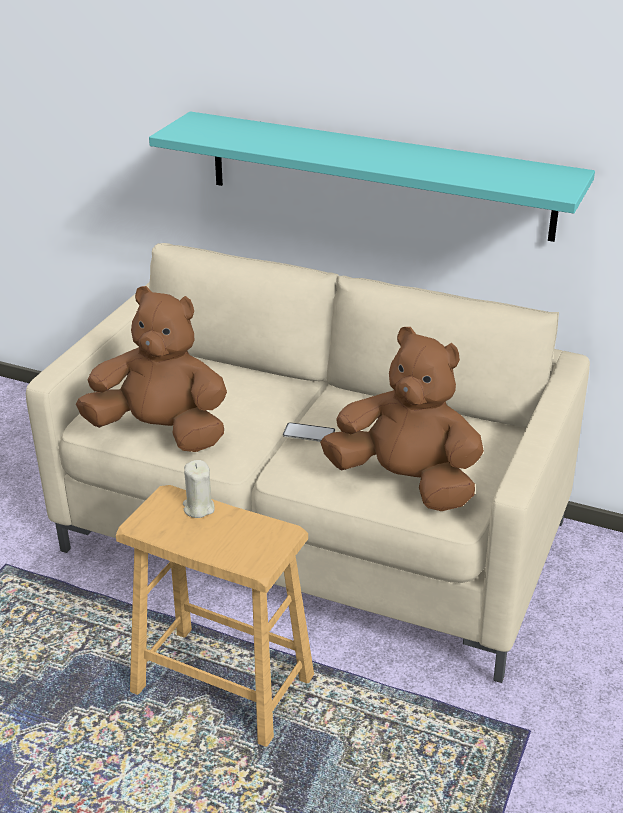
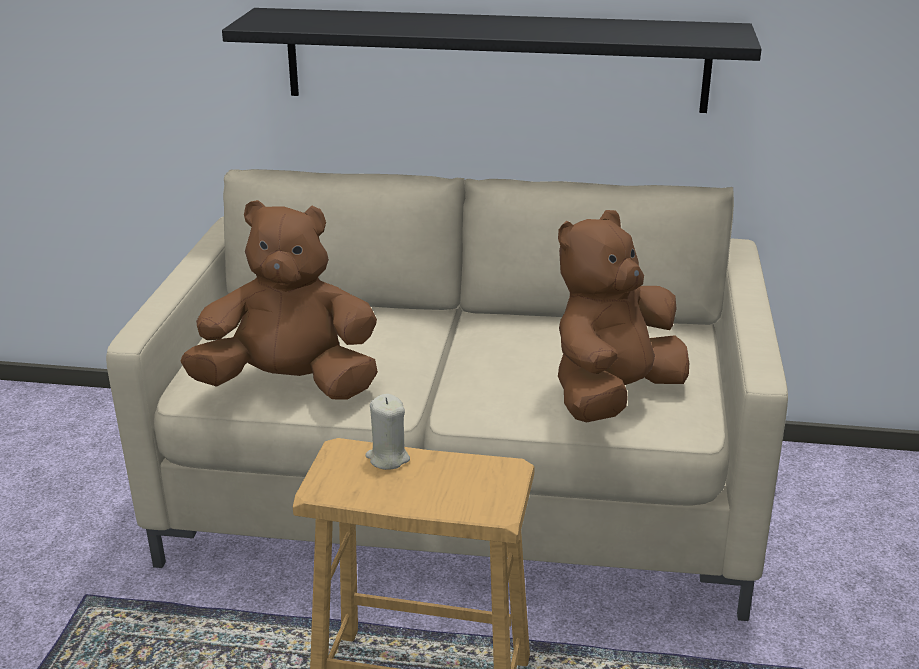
camera: 15 degrees left, 5 degrees down
(309, 433) = (472, 362): phone -> none
(378, 175) = (495, 60): turquoise shelf -> black shelf
(405, 482) = (612, 397): brown plush toy -> brown plush toy turned 60 degrees counterclockwise

